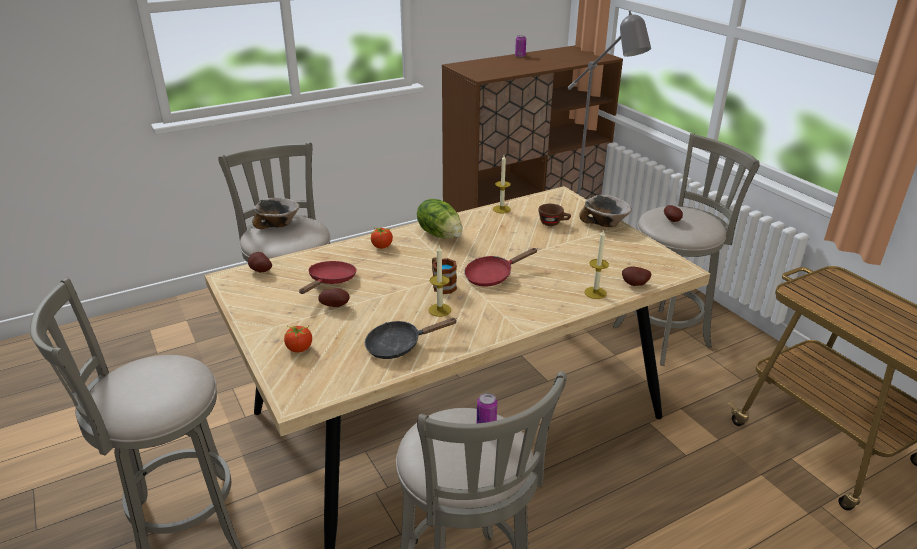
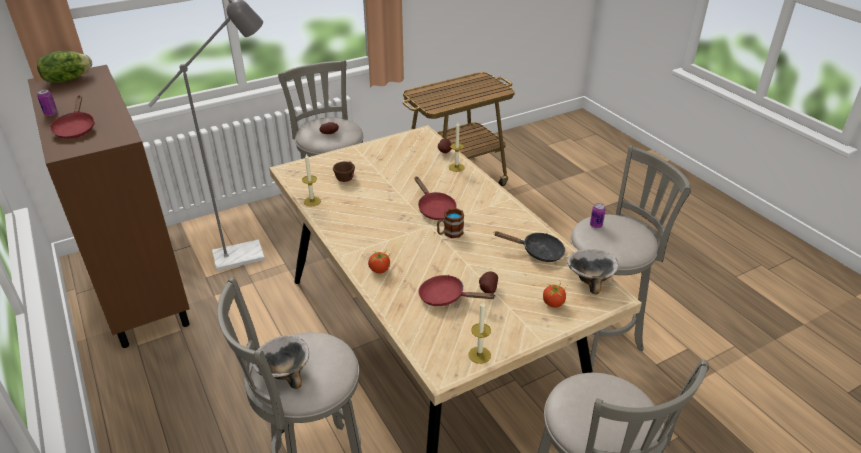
camera: 90 degrees left, 5 degrees up
(260, 271) = (427, 350): potato -> none
(399, 346) = (538, 252): black frying pan -> black frying pan turned 60 degrees counterclockwise
(439, 310) = (486, 234): candle -> candle (479, 355)
(440, 234) = (358, 235): lettuce -> lettuce (67, 79)
(495, 64) = (75, 129): none -> red frying pan
(605, 223) = (348, 154): bowl -> bowl (590, 279)

